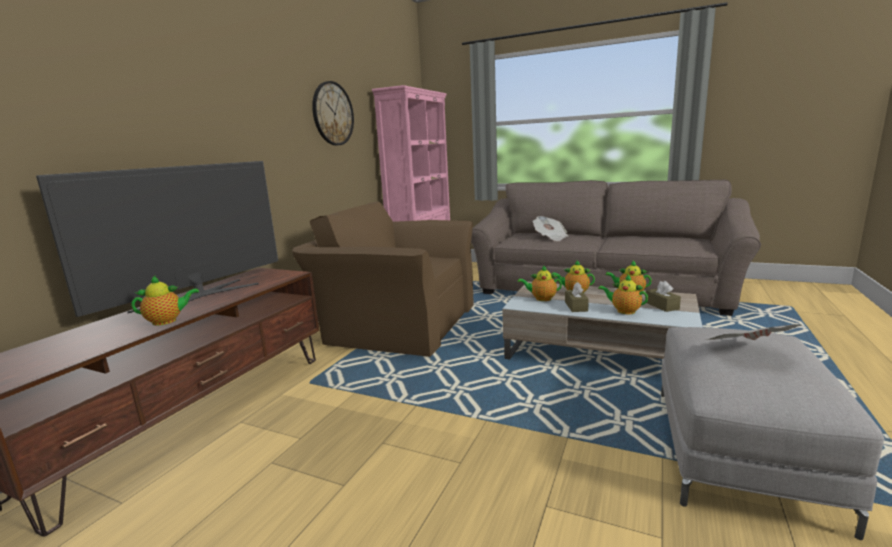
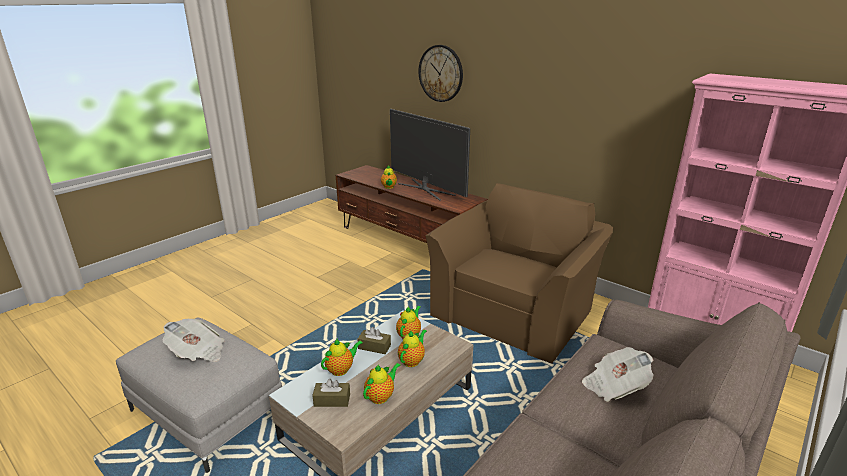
camera: 105 degrees right, 10 degrees up
(332, 114) = (619, 99): wall clock -> wall clock (441, 73)

